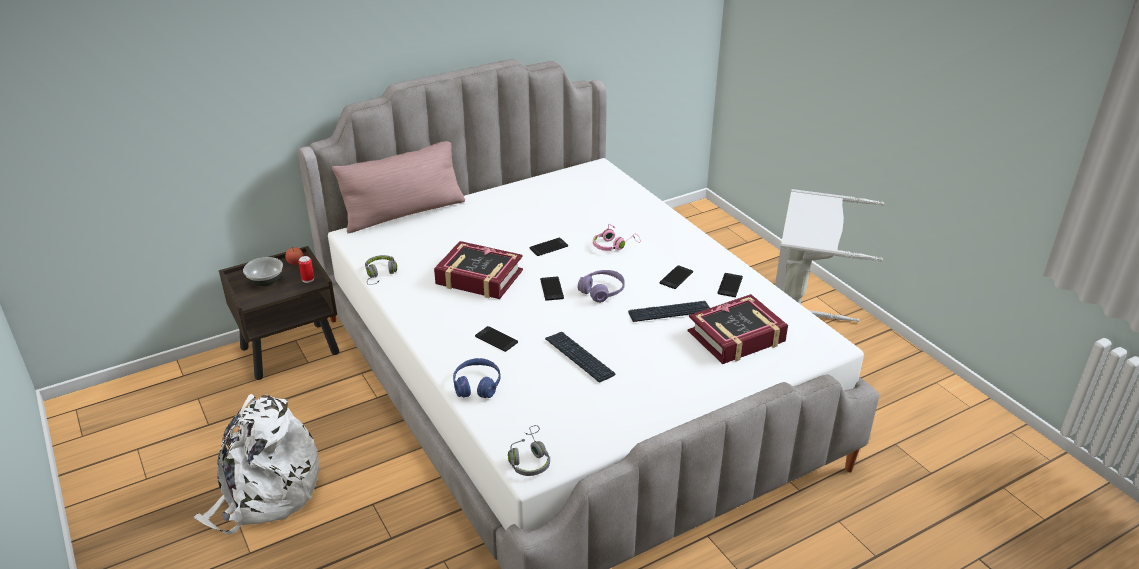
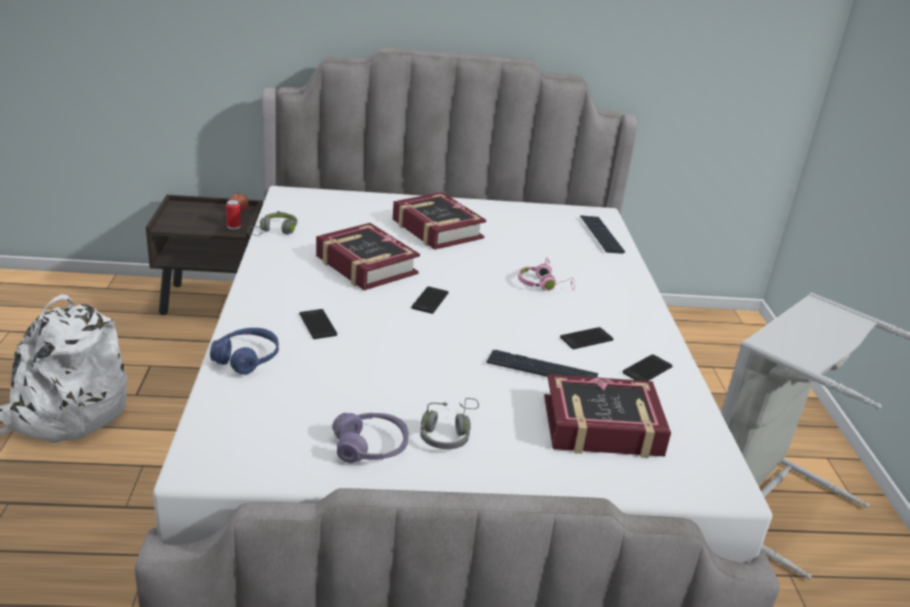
camera: 25 degrees right, 5 degrees down
(266, 281) = (196, 216): bowl -> none
(404, 213) = (357, 192): pink pillow -> none
(497, 226) = (436, 229): none -> book
(529, 459) = (212, 454): grey headphones -> grey headphones (448, 432)
(548, 247) = (469, 263): phone -> none
(579, 357) = (386, 375): keyboard -> keyboard (601, 235)
(602, 291) = (483, 322): purple headphones -> purple headphones (370, 447)

